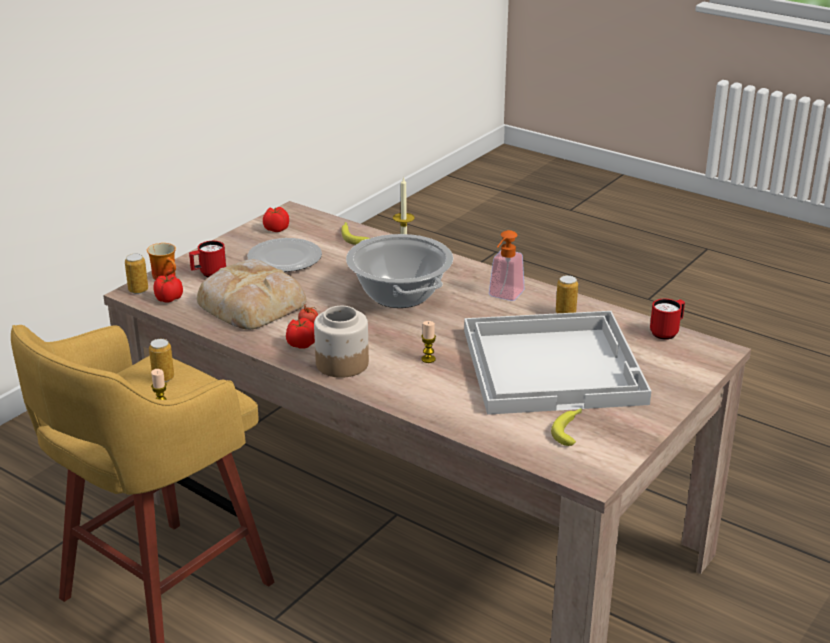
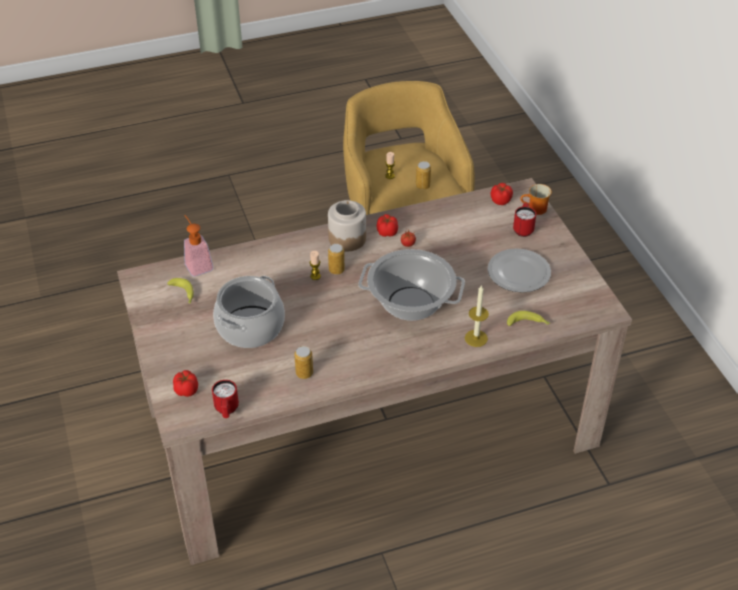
camera: 125 degrees right, 15 degrees up
(138, 290) = (524, 192): can -> can (336, 270)
(251, 302) = (463, 232): bread -> none
(276, 229) = (576, 288): tomato -> tomato (186, 390)
(503, 296) = (358, 355): soap dispenser -> soap dispenser (197, 264)
(553, 365) = (250, 327): white tray -> cooking pot

